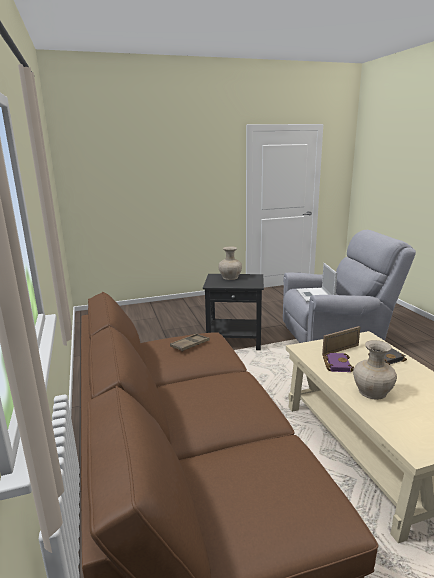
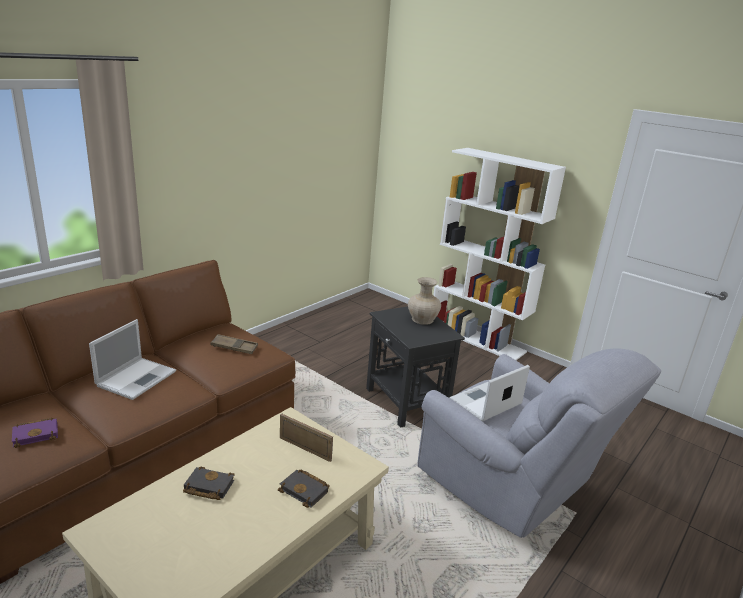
camera: 55 degrees right, 5 degrees up
(190, 300) = (477, 339): none -> white bookcase
(200, 396) = (137, 378): none -> laptop
(336, 364) = (262, 451): purple book -> purple book (37, 434)
(372, 392) = (207, 487): beige vase -> black book

